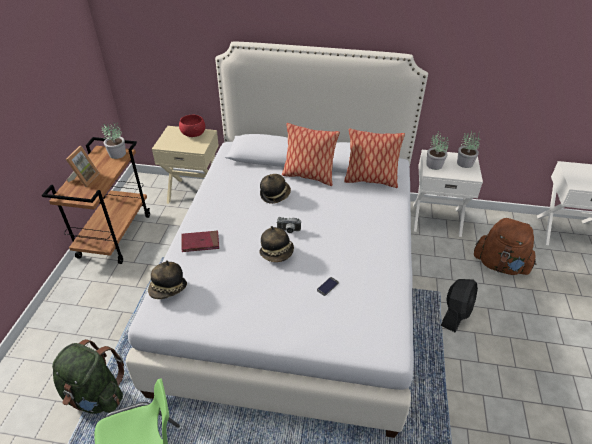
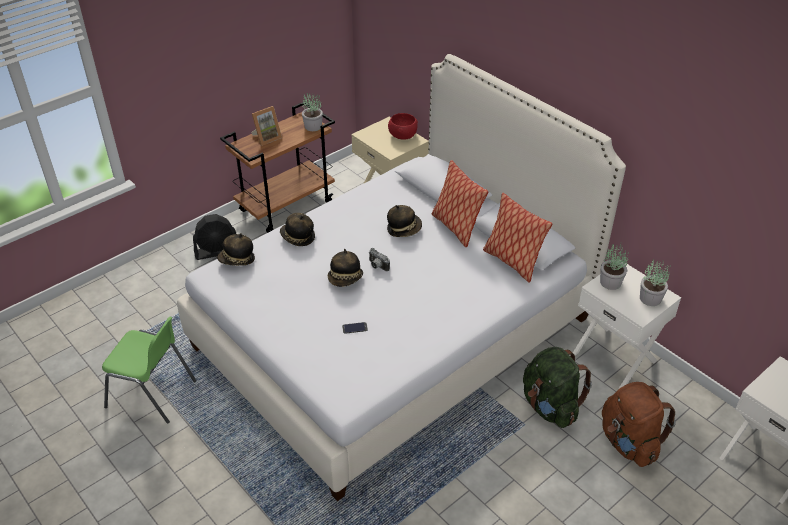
camera: 40 degrees right, 0 degrees up
(95, 395) = (163, 324): green backpack -> green backpack (550, 406)
(200, 243) = (297, 238): red book -> hat
(455, 314) = (515, 452): black fan -> black fan (217, 251)

